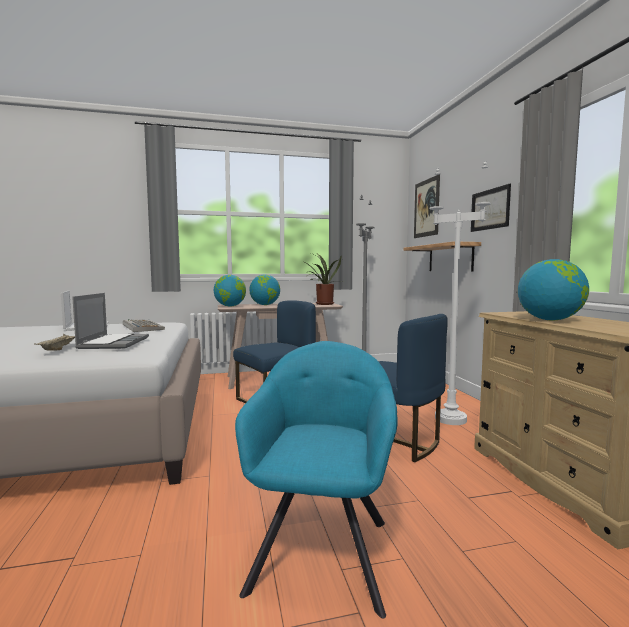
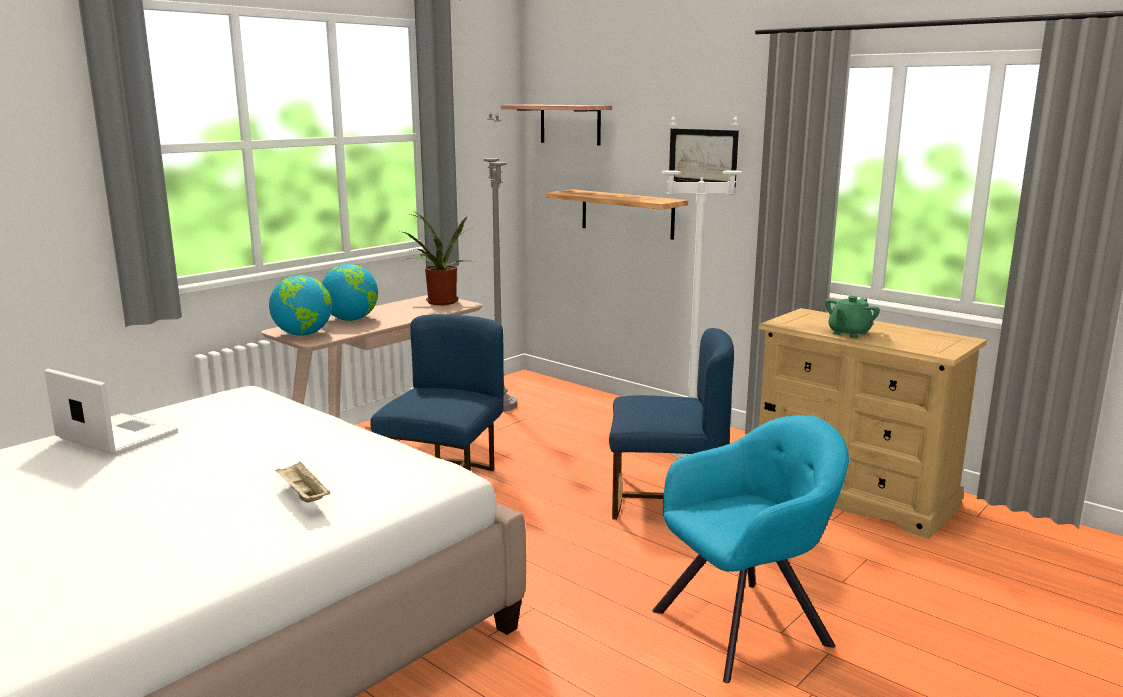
camera: 35 degrees left, 10 degrees up
(114, 343) = (344, 462): laptop -> none
(142, 327) = (237, 414): keyboard -> none
(322, 549) = (747, 625): turquoise armchair -> turquoise armchair turned 90 degrees clockwise
(426, 208) = (570, 124): picture -> shelf
(550, 320) = (849, 333): globe -> green teapot

